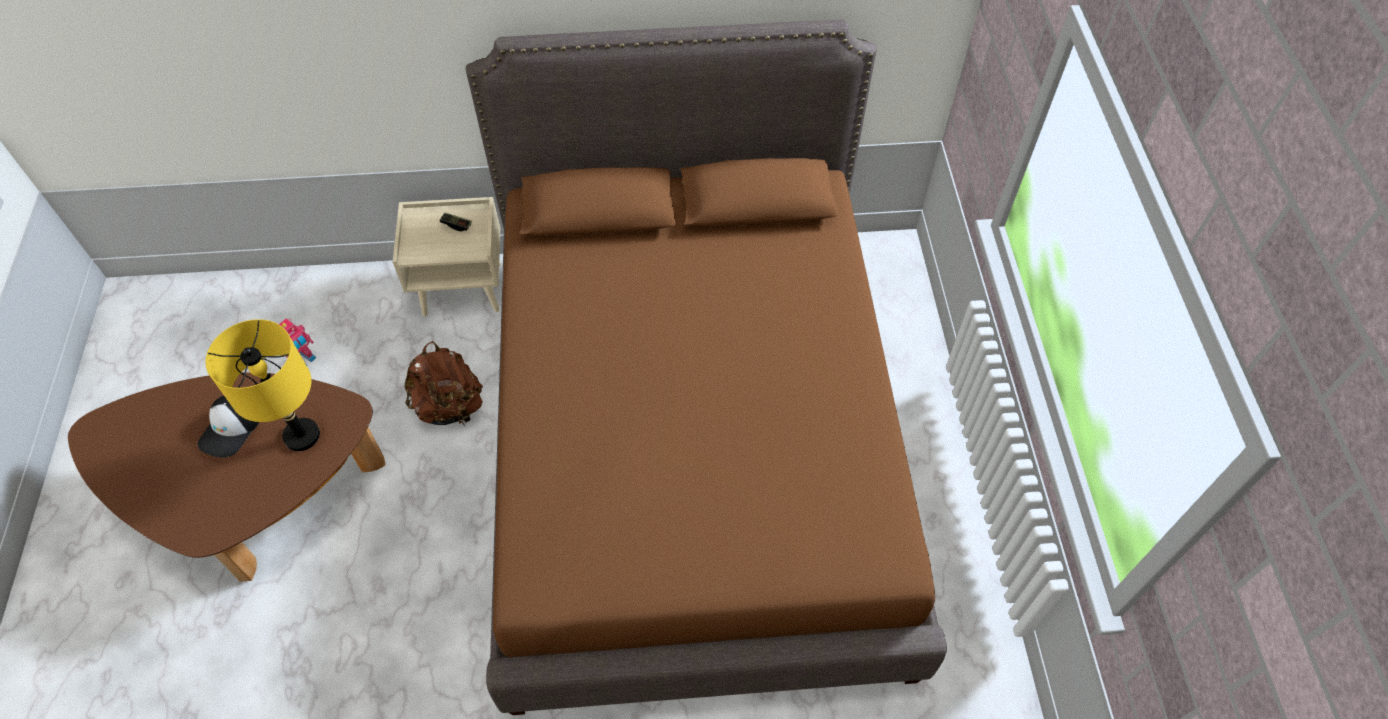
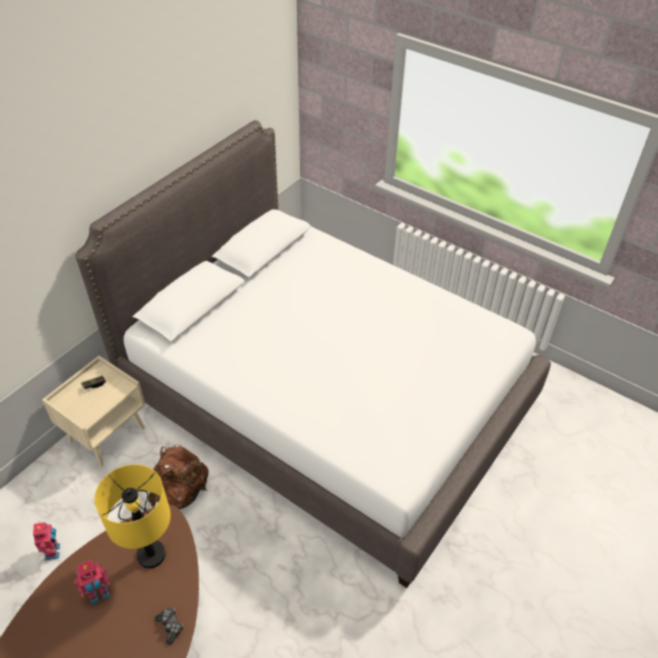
camera: 50 degrees left, 10 degrees down
(230, 429) = (99, 594): cap -> toy robot
(239, 514) = (170, 626): none -> game controller
(694, 445) = (327, 400): brown bed -> white bed

